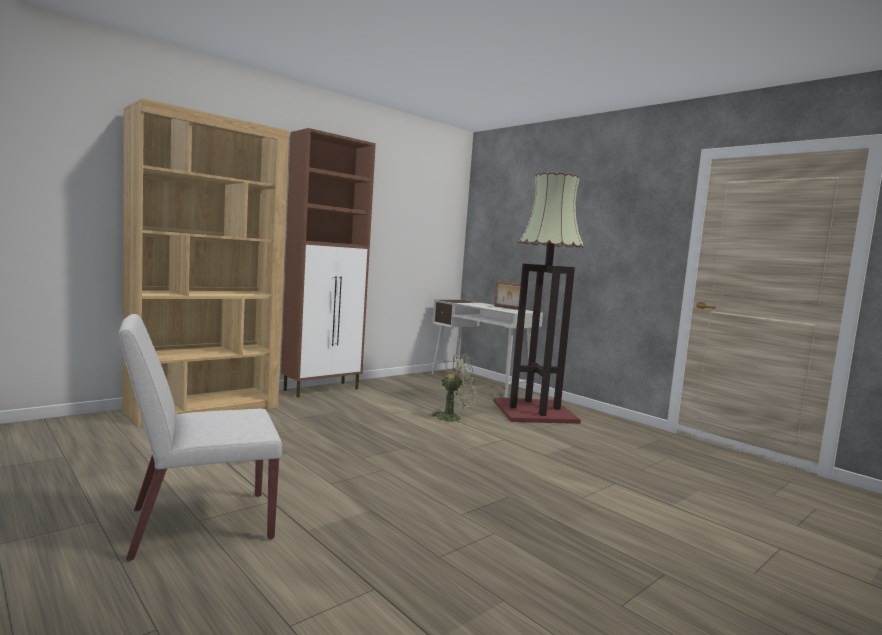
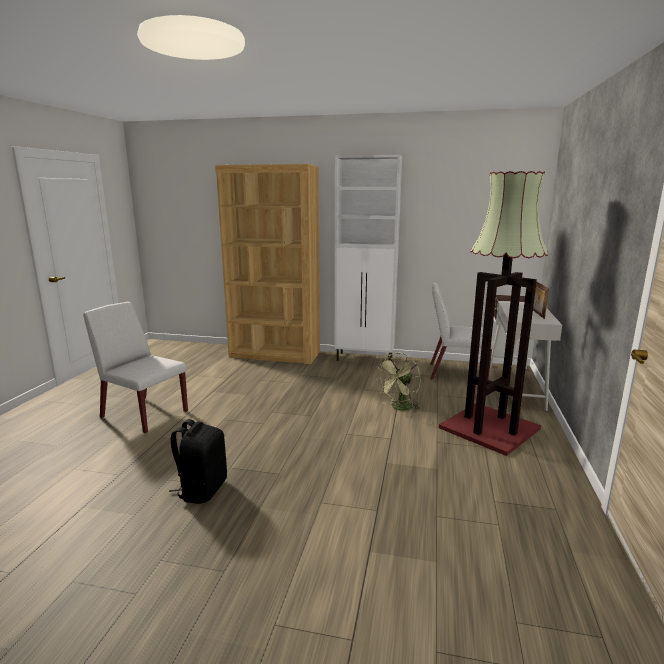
camera: 55 degrees right, 10 degrees up
(322, 389) = (365, 359): brown cabinet -> white cabinet
(425, 384) = (456, 373): none -> white chair
(454, 418) = (399, 408): green fan -> green fan turned 90 degrees clockwise
(493, 543) = (202, 490): none -> black backpack

